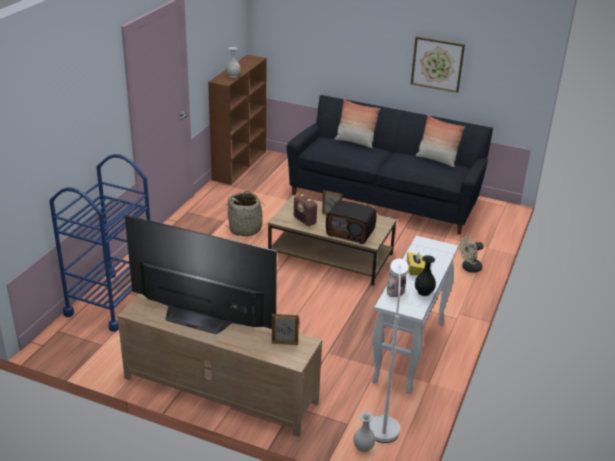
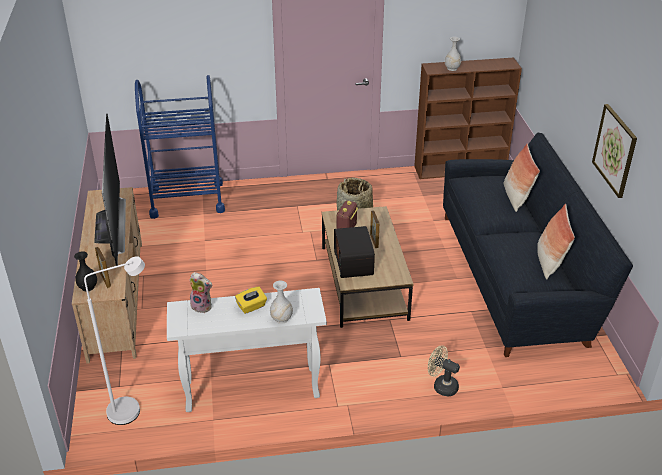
camera: 60 degrees right, 5 degrees up
(363, 447) = (94, 407): white vase -> white vase (281, 319)
(424, 292) = (215, 324): black vase -> black vase (88, 287)

